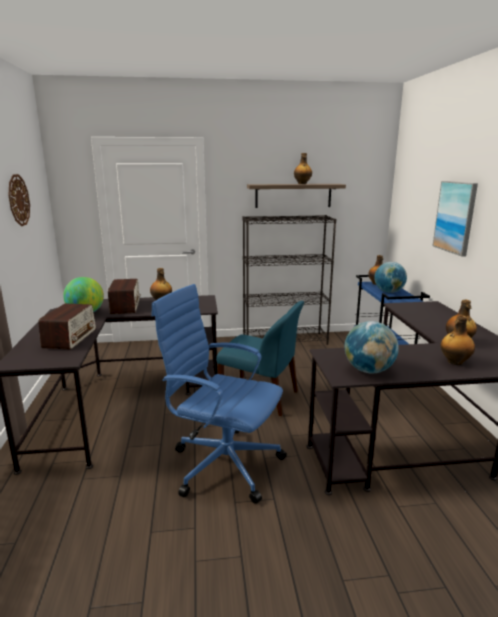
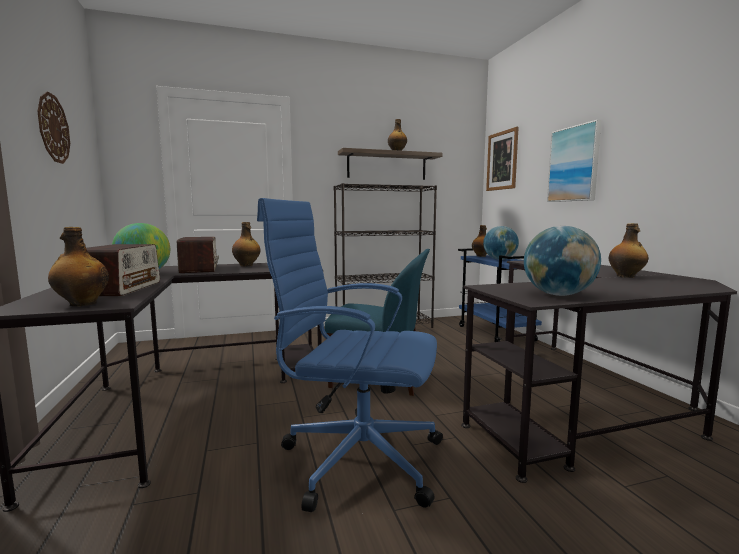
camera: 10 degrees left, 10 degrees down
(405, 192) = (502, 160): none -> picture
(454, 362) = (646, 286): bottle -> bottle (82, 304)

